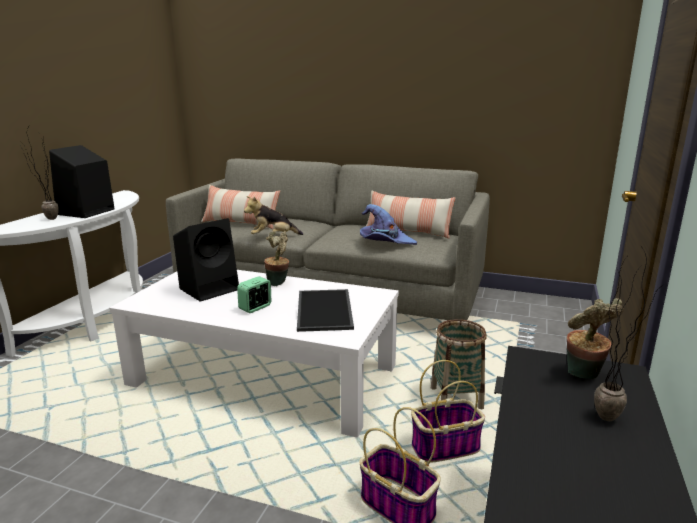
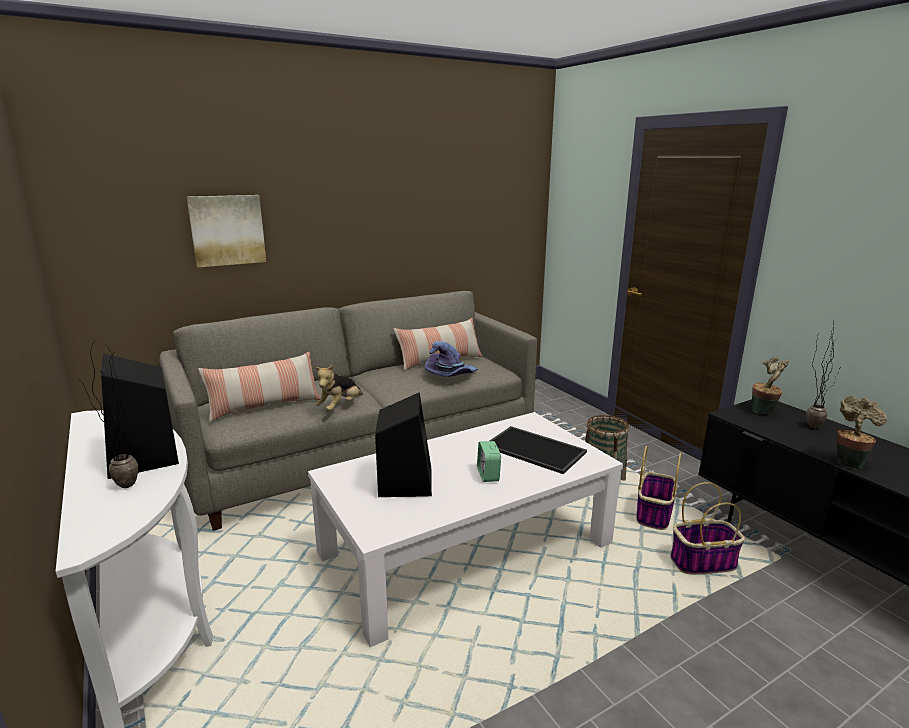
camera: 50 degrees left, 0 degrees up
(279, 93) = (227, 230): none -> picture
(279, 283) = (444, 447): potted plant -> potted plant (848, 462)

